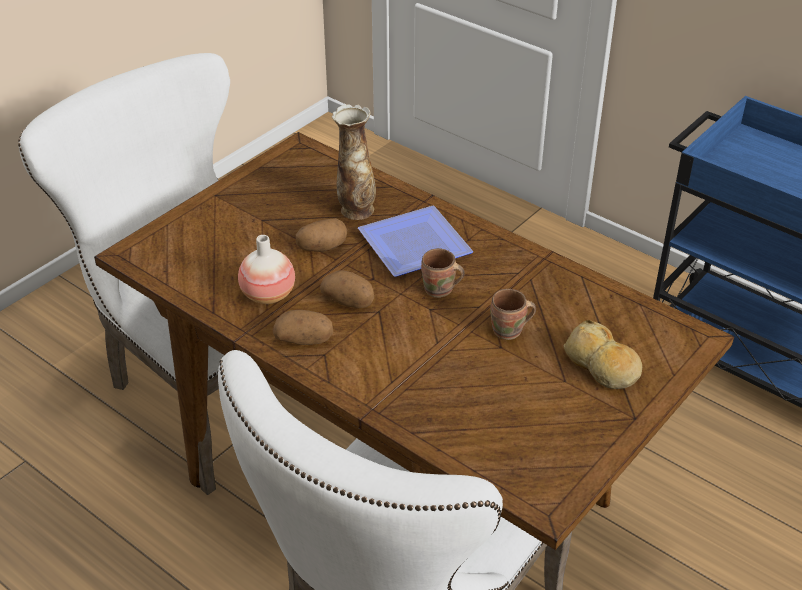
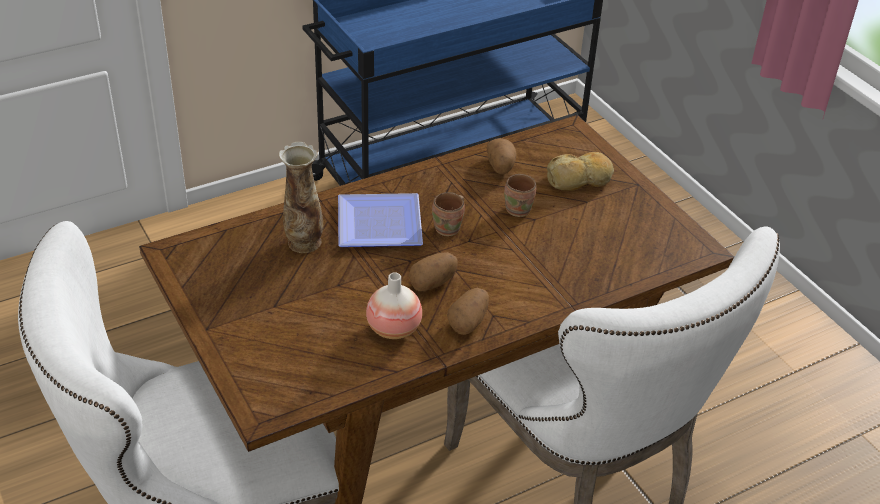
camera: 70 degrees left, 0 degrees up
(322, 247) = (345, 278): potato -> potato (500, 167)

